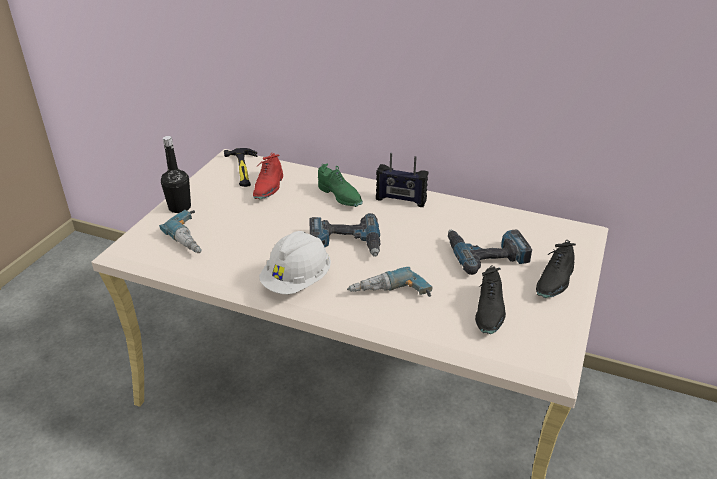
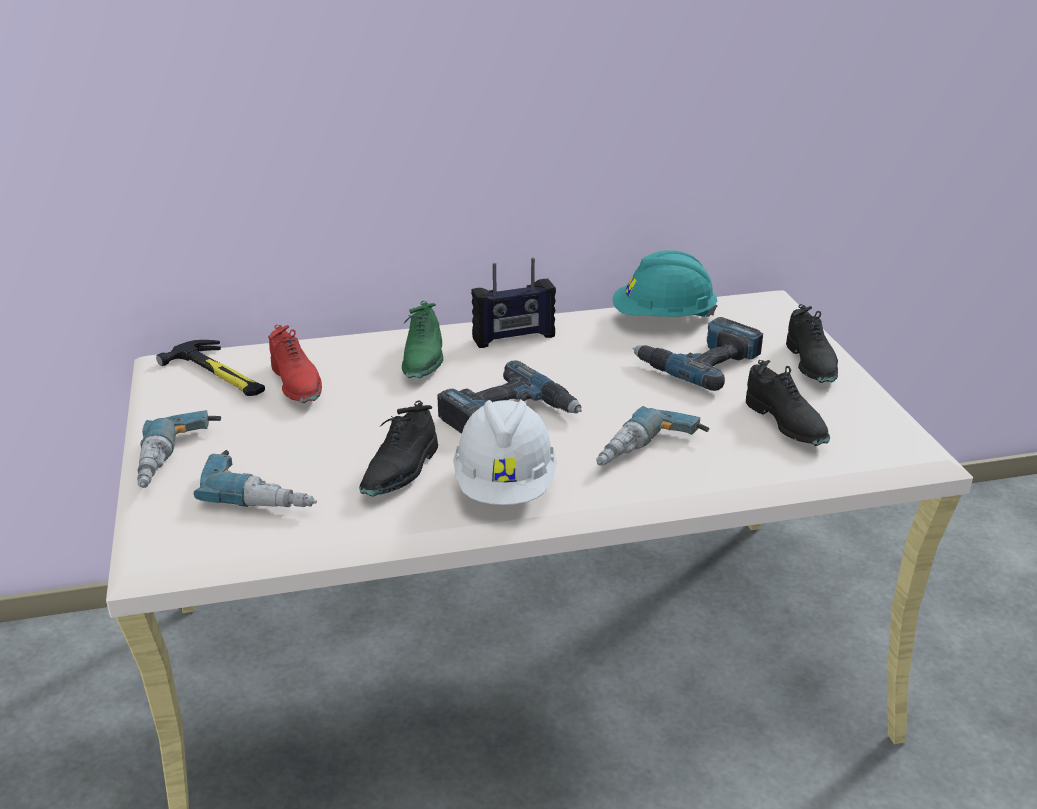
camera: 35 degrees left, 5 degrees down
(179, 207) = (179, 460): black bottle -> power drill
(260, 252) = (401, 472): none -> black shoe
(340, 196) = (423, 361): green shoe -> green shoe turned 75 degrees clockwise
(498, 219) = (663, 319): none -> turquoise hard hat

